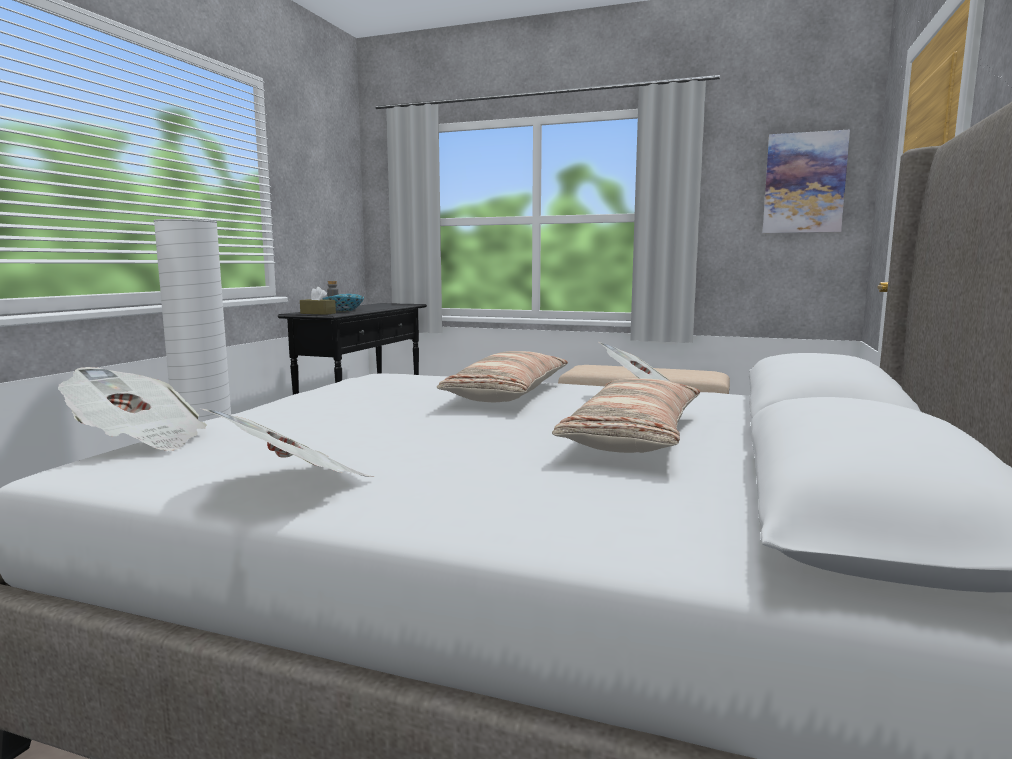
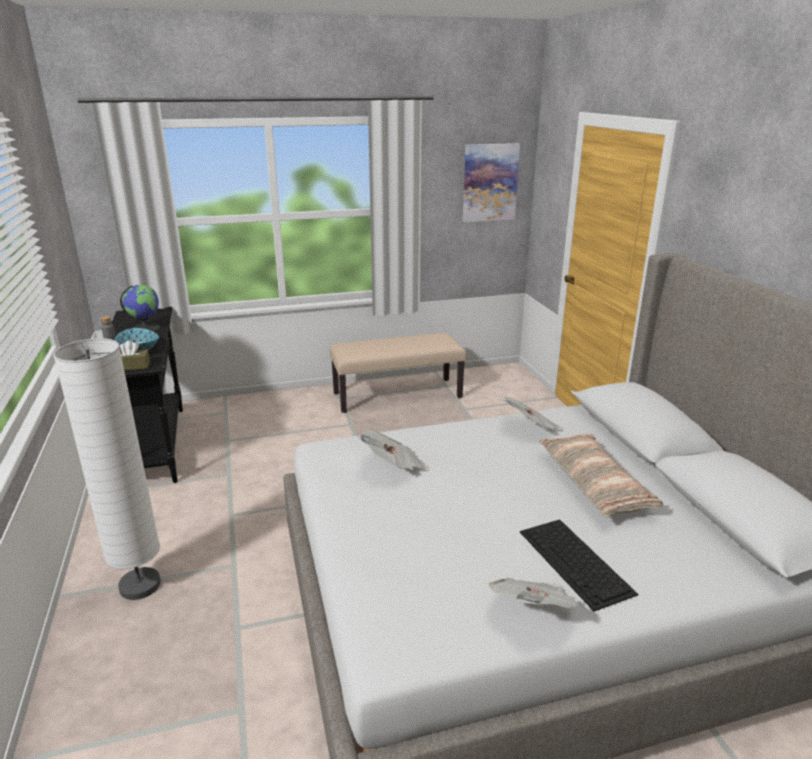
camera: 35 degrees left, 15 degrees up
(139, 441) = (362, 613): newspaper -> newspaper (394, 466)
(378, 306) = (145, 328): none -> globe
(446, 471) = (576, 562): none -> keyboard
(509, 394) = (463, 454): pillow -> none

